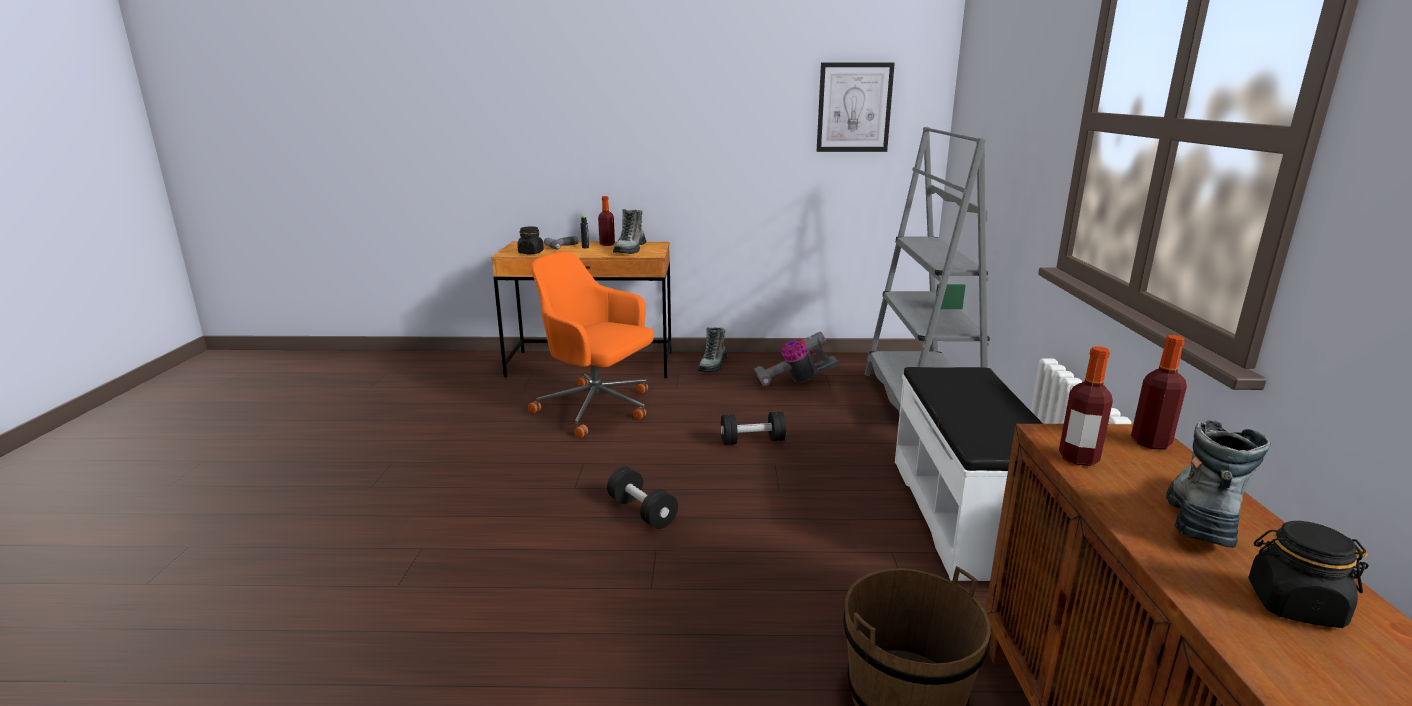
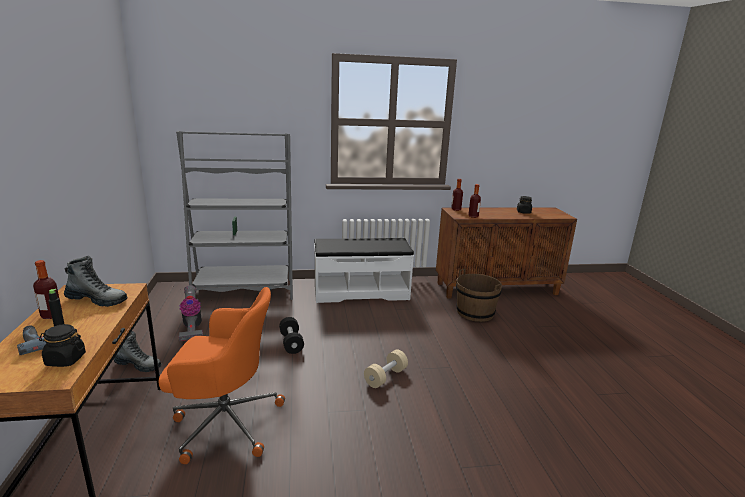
camera: 100 degrees left, 0 degrees up
(597, 409) = (225, 422): orange office chair -> orange office chair turned 105 degrees counterclockwise
(642, 512) = (385, 377): black dumbbell -> beige dumbbell
(854, 107) = (110, 122): picture -> none
(1201, 517) = (494, 212): boot -> none

